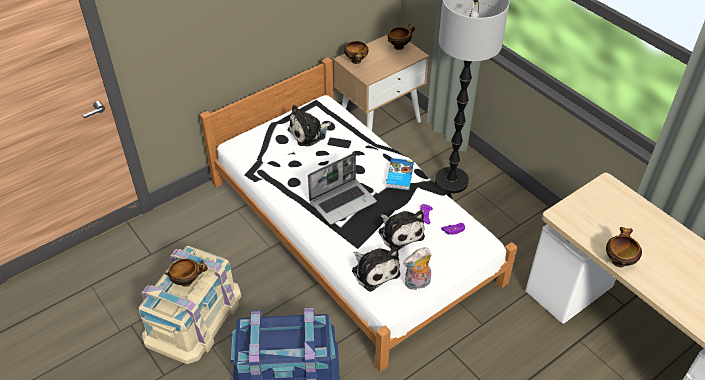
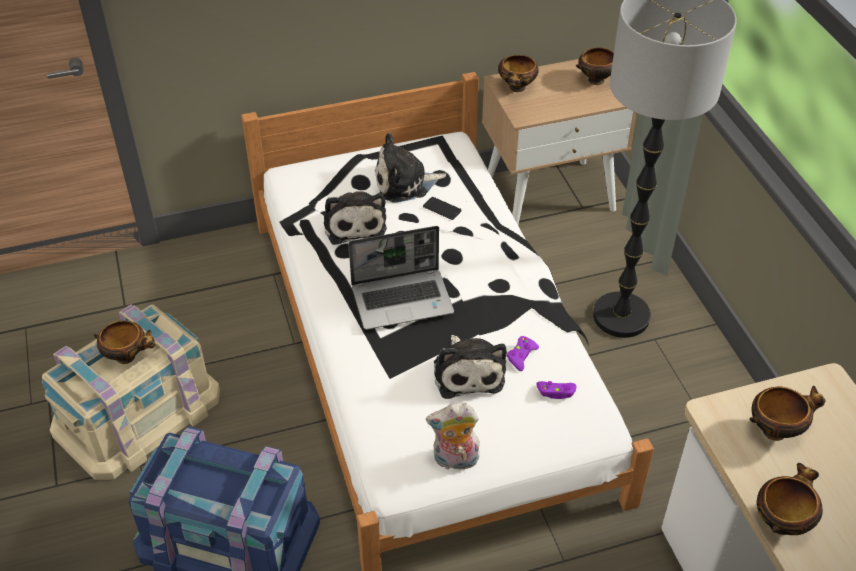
camera: 20 degrees right, 0 degrees up
(374, 271) = (398, 420): plush toy -> plush toy (354, 223)
(399, 176) = (510, 282): book -> none
(593, 215) = (776, 430): none -> bowl

